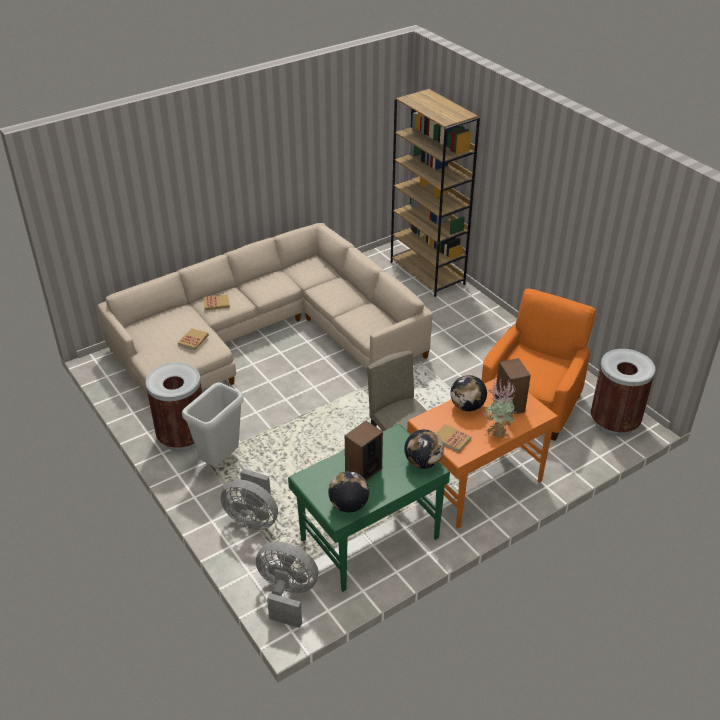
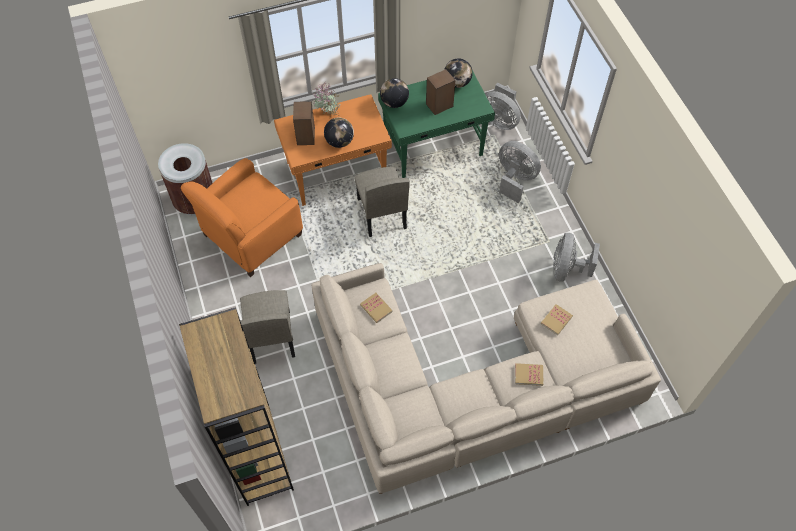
camera: 165 degrees left, 20 degrees up
(182, 436) = (567, 269): brown trash can -> grey fan
(220, 461) = (535, 236): grey trash can -> none
(451, 439) = (365, 116): book -> book (376, 308)
(460, 335) = (270, 337): none -> beige chair

